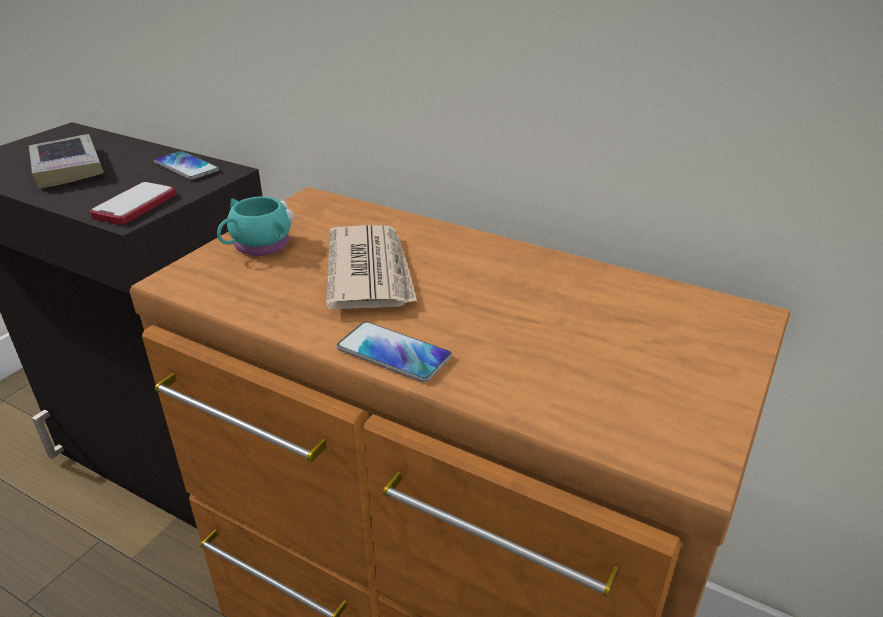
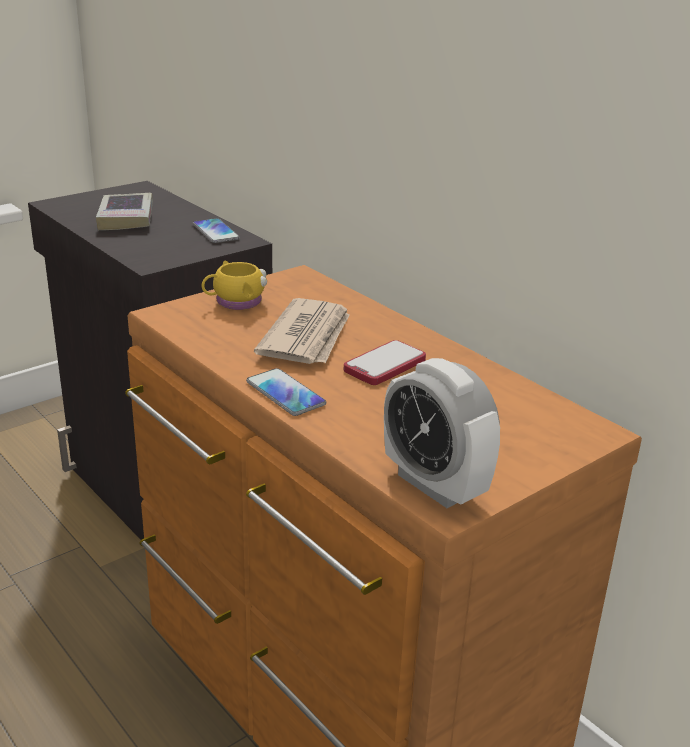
camera: 20 degrees right, 5 degrees down
(134, 205) = (160, 255): phone -> phone (385, 365)
(257, 246) = (234, 302): turquoise mug -> yellow mug
(652, 435) = (434, 485): none -> alarm clock

